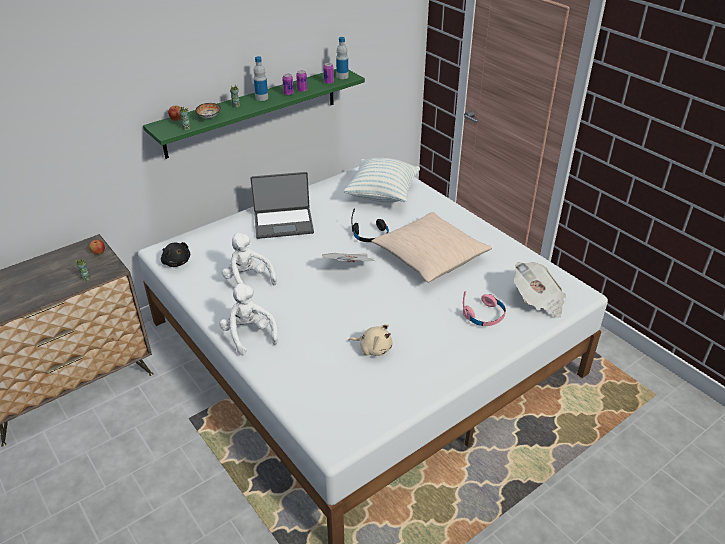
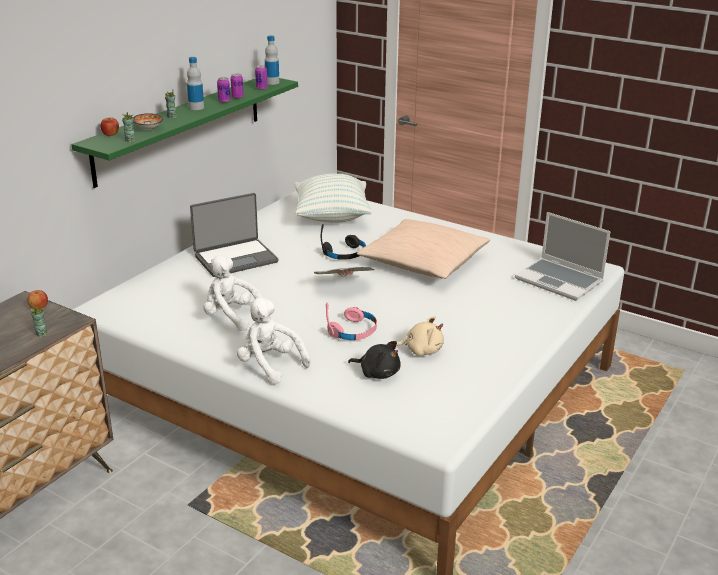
camera: 20 degrees left, 10 degrees down
(176, 262) = (127, 314): black plush toy -> black plush toy (377, 373)
(485, 316) = (516, 302): pink headphones -> pink headphones (353, 331)
(538, 301) = (560, 280): newspaper -> laptop

